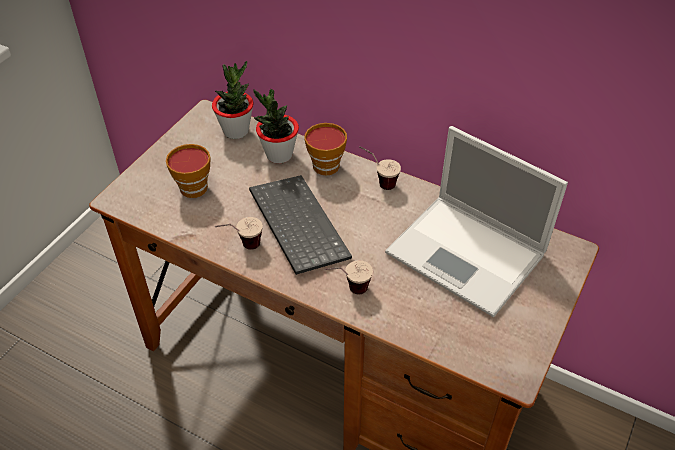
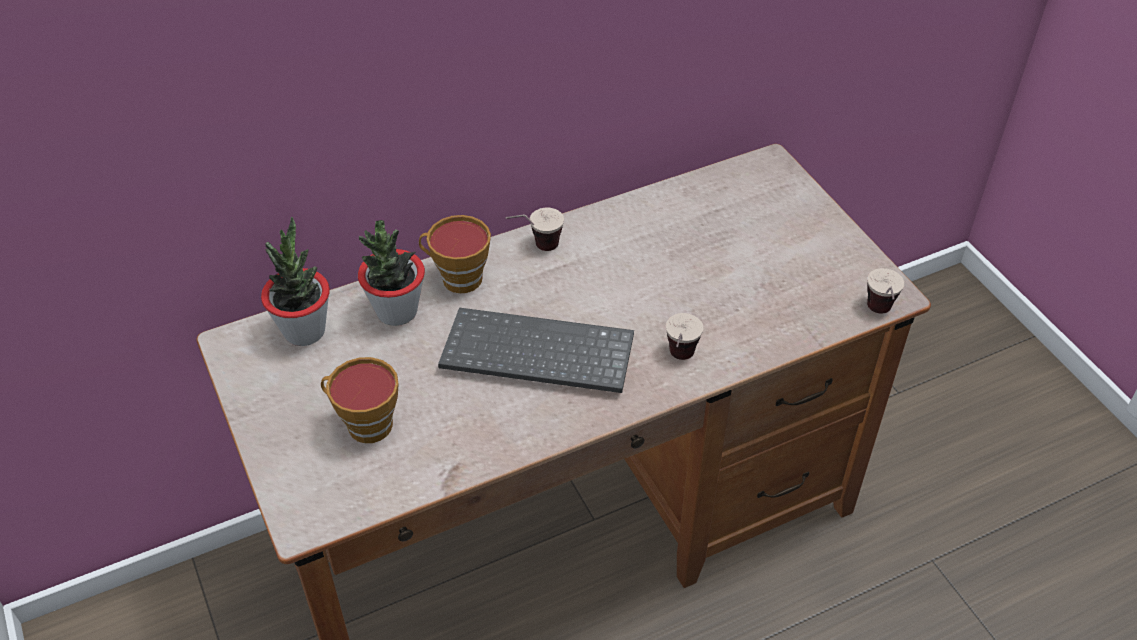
camera: 55 degrees left, 0 degrees up
(241, 247) = (525, 425): cup -> cup (879, 316)
(468, 255) = (711, 239): laptop -> none

